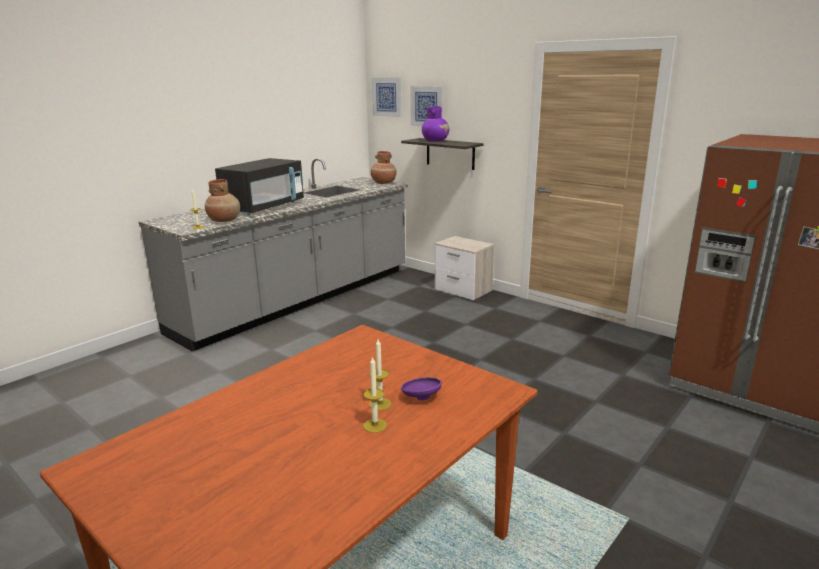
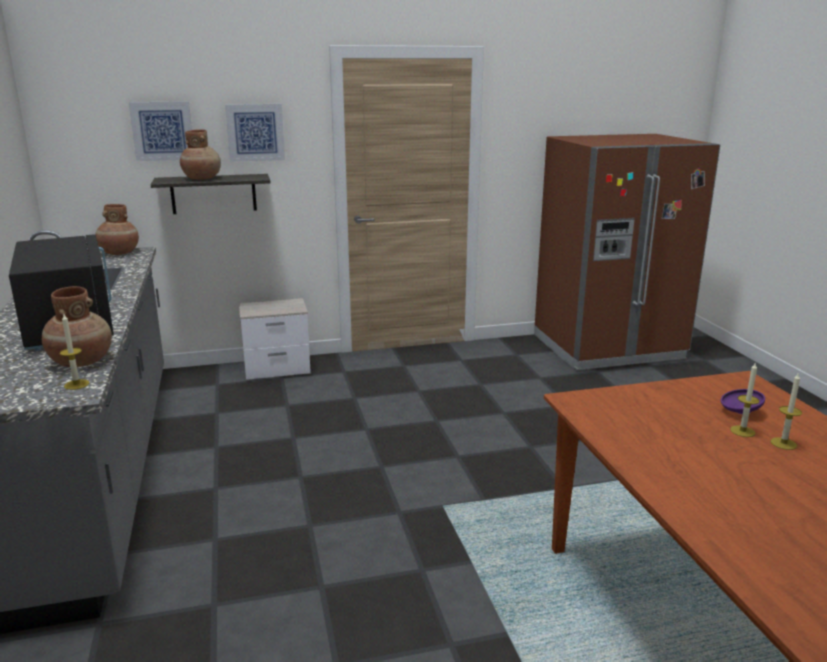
camera: 55 degrees left, 0 degrees up
(387, 97) = (76, 120): picture -> picture (255, 132)
(435, 141) = (202, 178): purple vase -> brown vase

